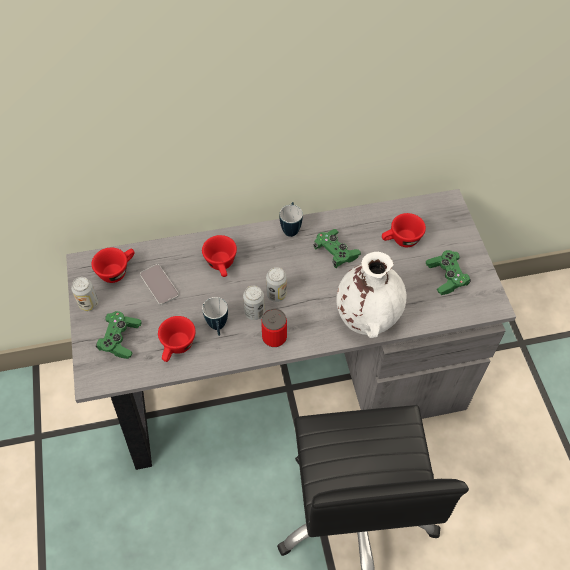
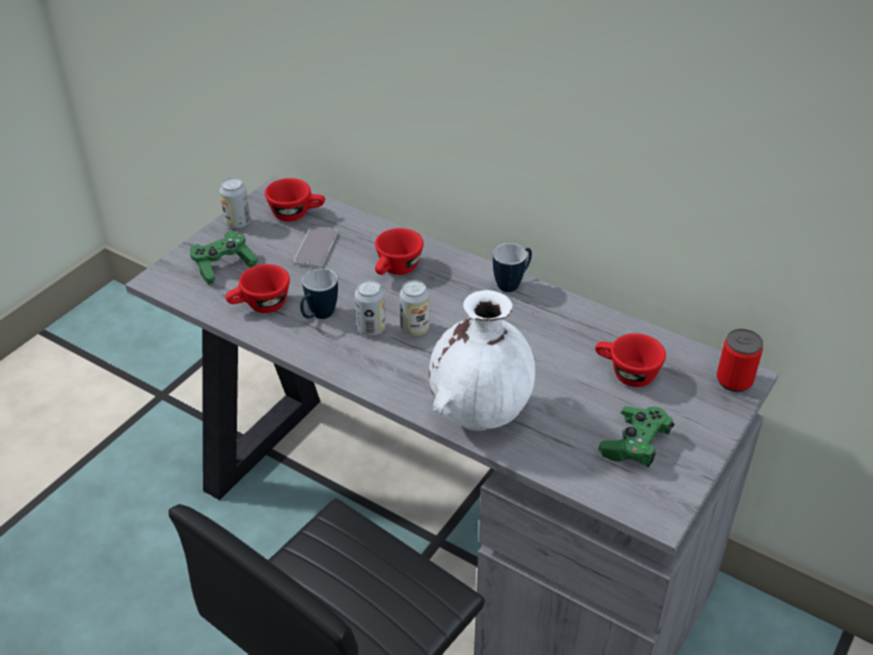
camera: 45 degrees right, 15 degrees down
(274, 337) = (360, 362): can -> can (734, 380)
(335, 253) = (531, 335): green game controller -> none

